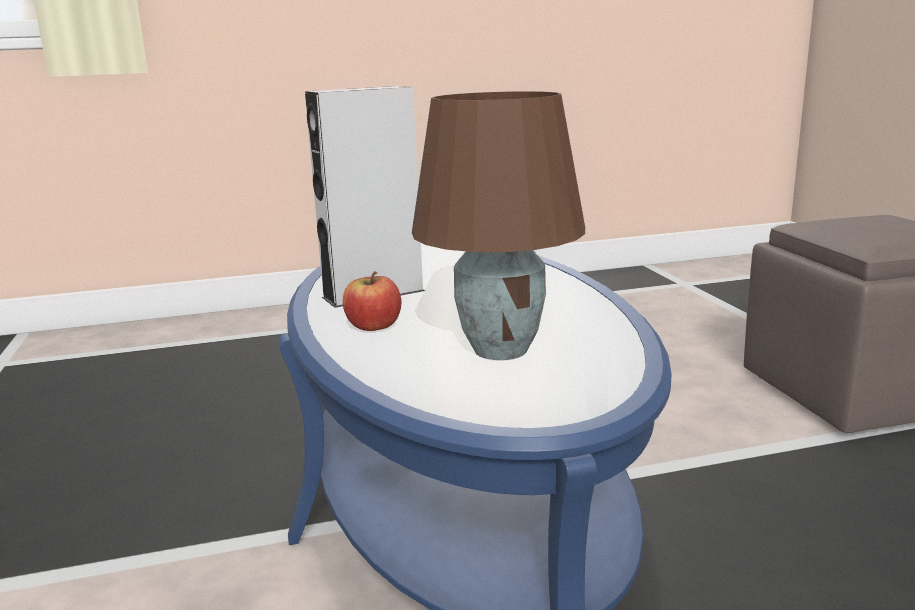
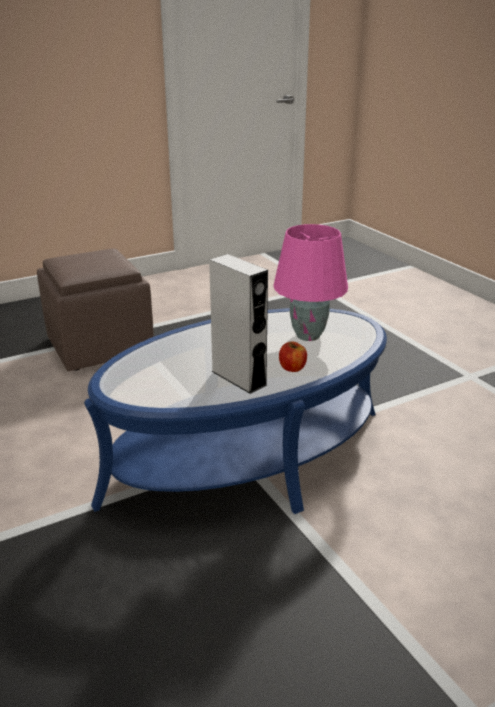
camera: 105 degrees left, 10 degrees up
(500, 349) = (307, 336): brown table lamp -> pink table lamp

